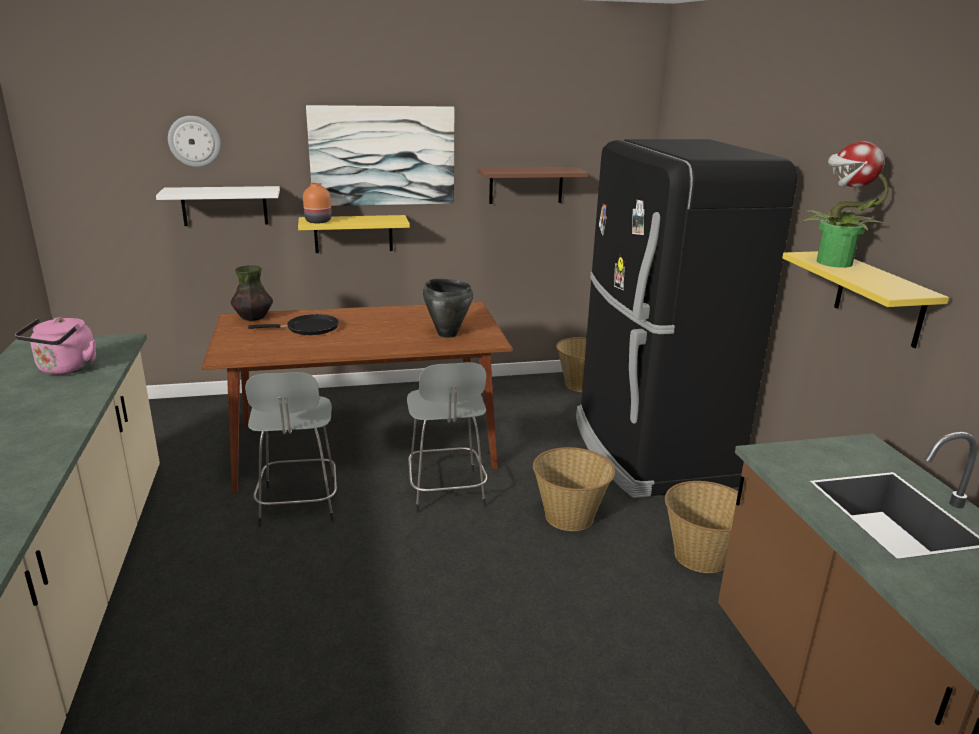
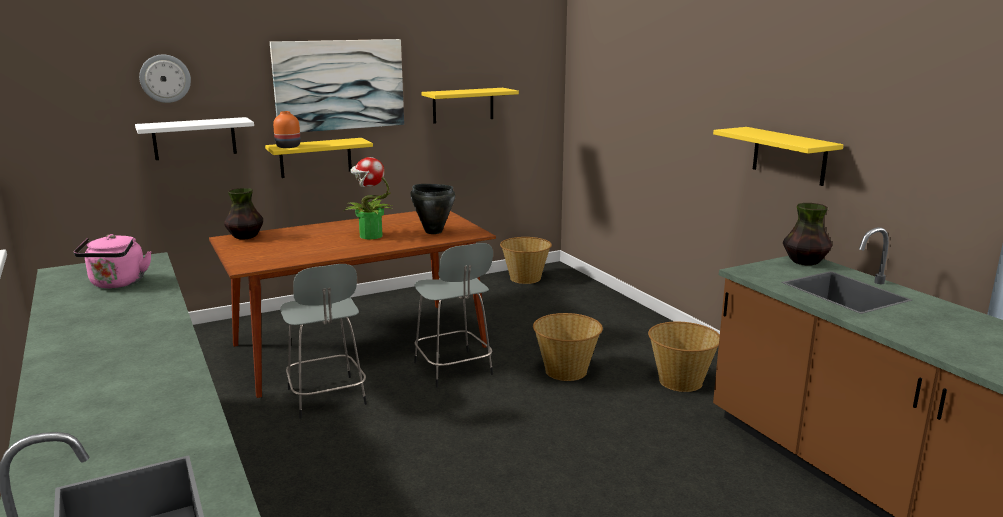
camera: 15 degrees left, 5 degrees down
(308, 328) = (305, 239): black frying pan -> none
(526, 185) = (463, 105): brown shelf -> yellow shelf
(649, 451) = (605, 318): black fridge -> none
(832, 262) = (752, 132): potted plant -> potted plant (370, 236)
(863, 451) = (804, 262): none -> vase

